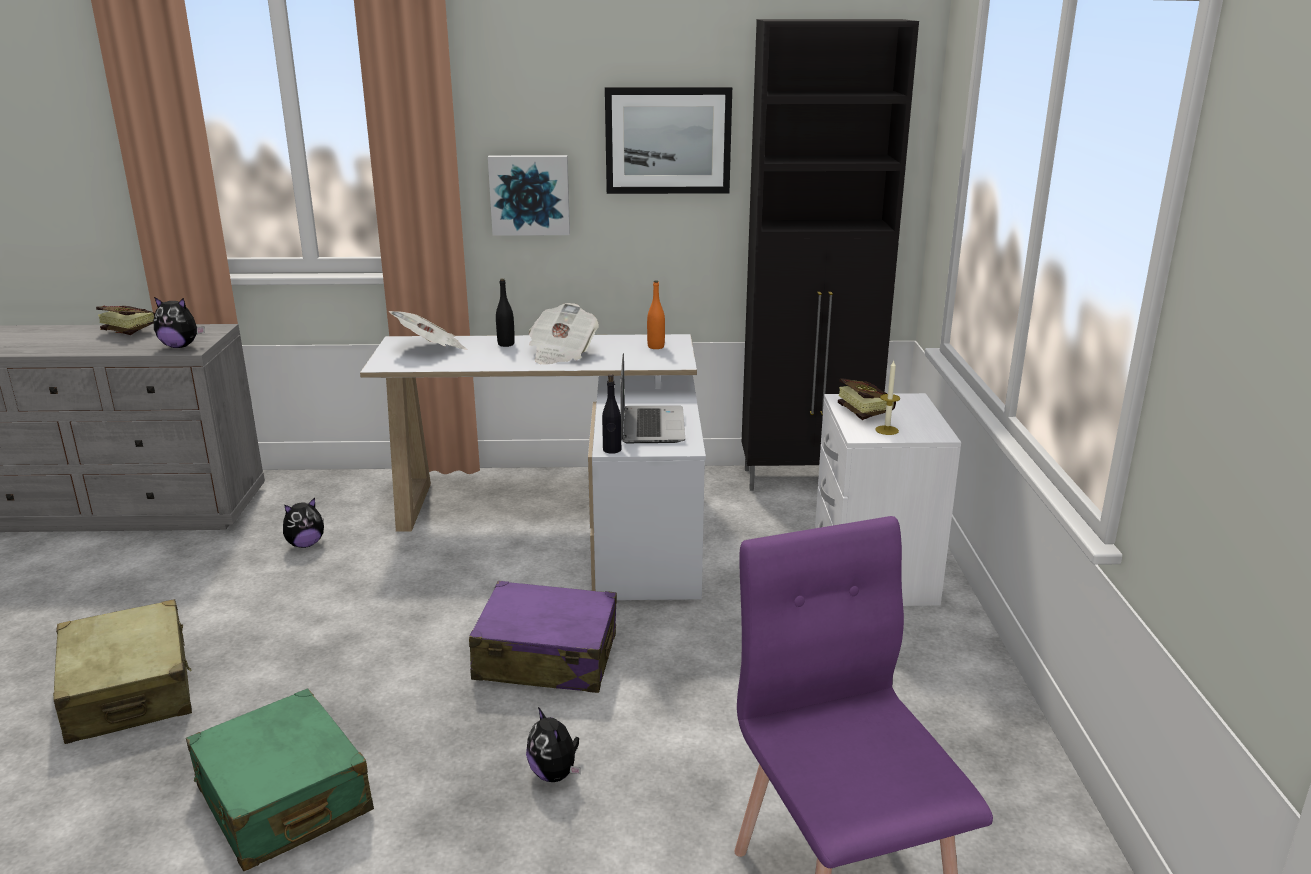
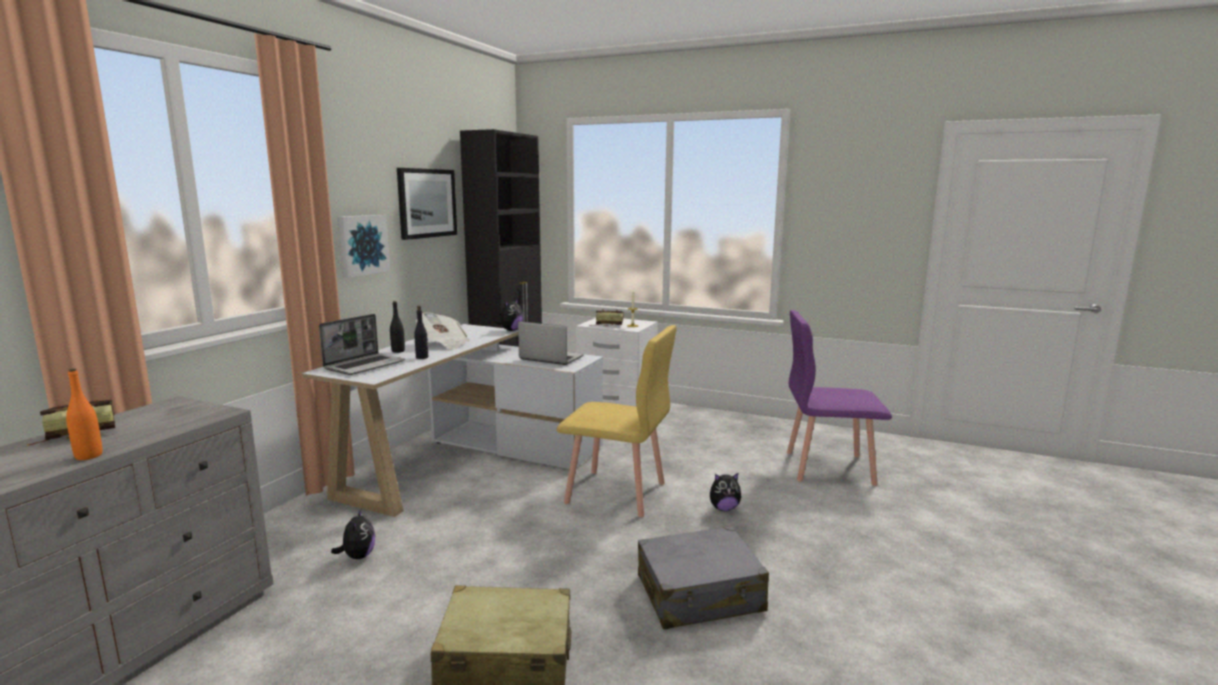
camera: 65 degrees left, 10 degrees down
(180, 346) = (200, 415): plush toy -> plush toy (510, 330)
(283, 800) = (700, 594): green suitcase -> grey suitcase
(431, 349) = (365, 365): newspaper -> laptop
(546, 657) = (616, 493): purple suitcase -> yellow chair
(612, 450) = (571, 368): black bottle -> black bottle (422, 357)
(656, 347) = (472, 330): orange bottle -> orange bottle (89, 456)

